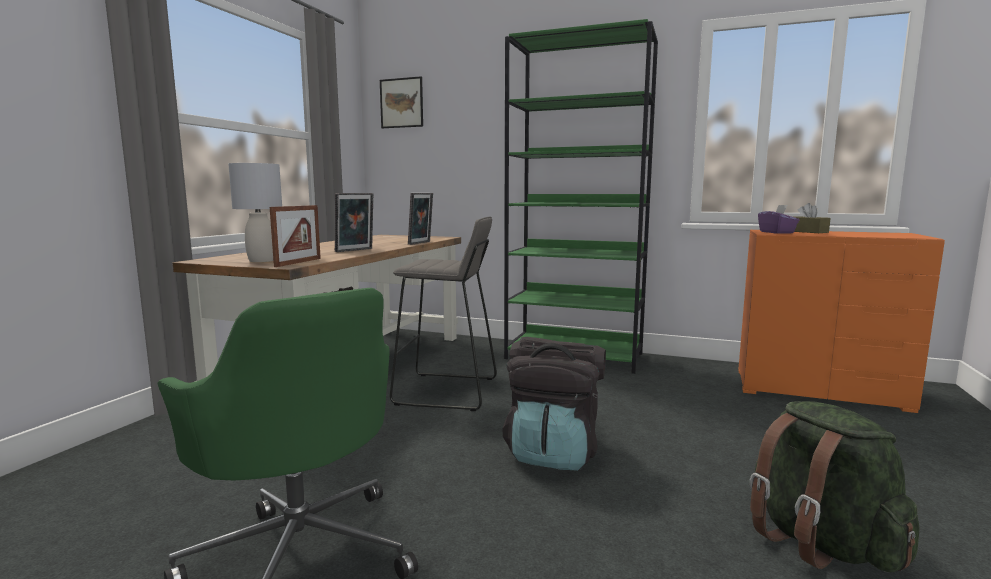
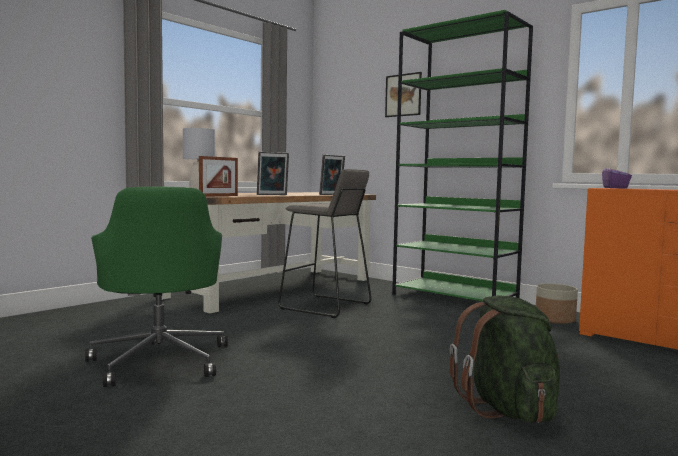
camera: 20 degrees right, 5 degrees down
(401, 103) = (339, 87): picture -> picture (403, 95)
(554, 452) = (366, 343): black backpack -> none
(699, 374) = (555, 319): none -> planter
(807, 232) = (651, 188): brown tissue box -> none

